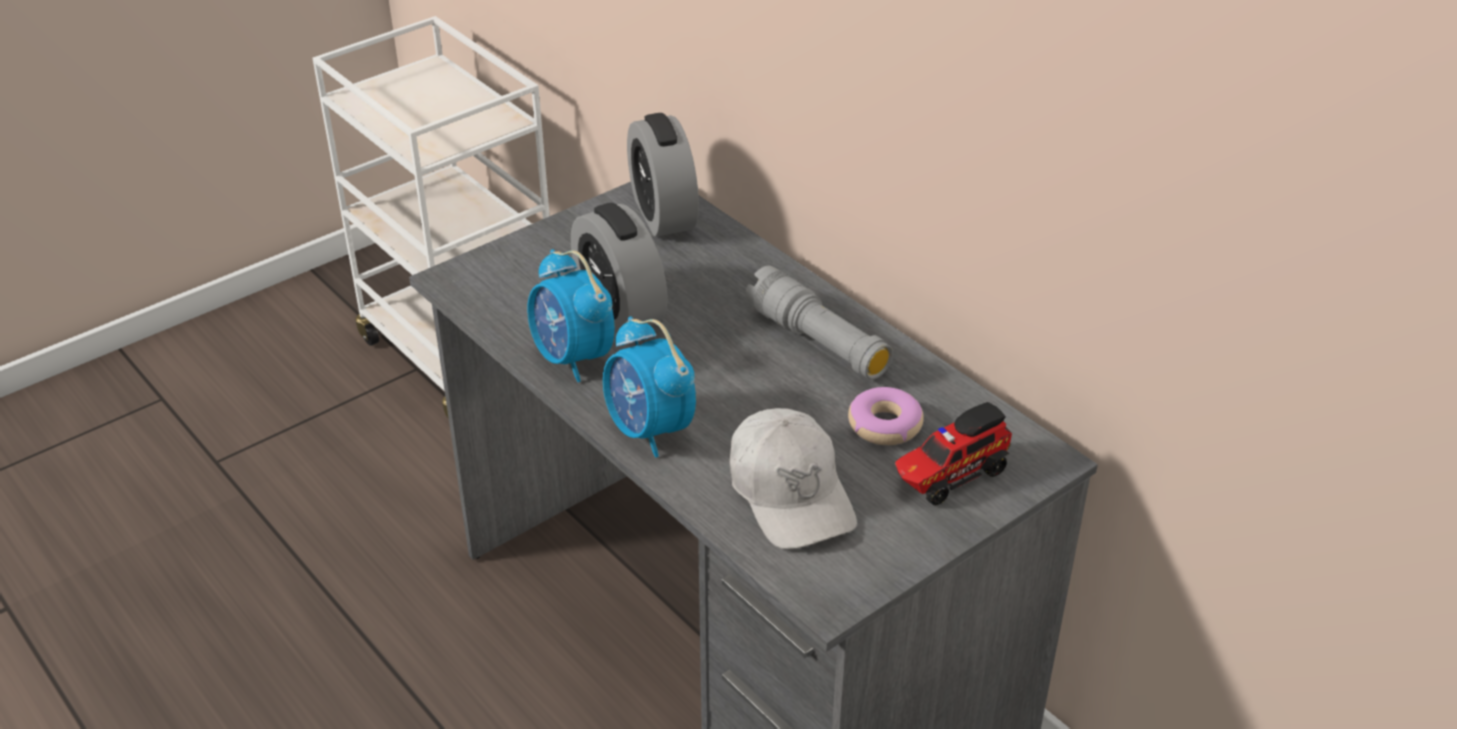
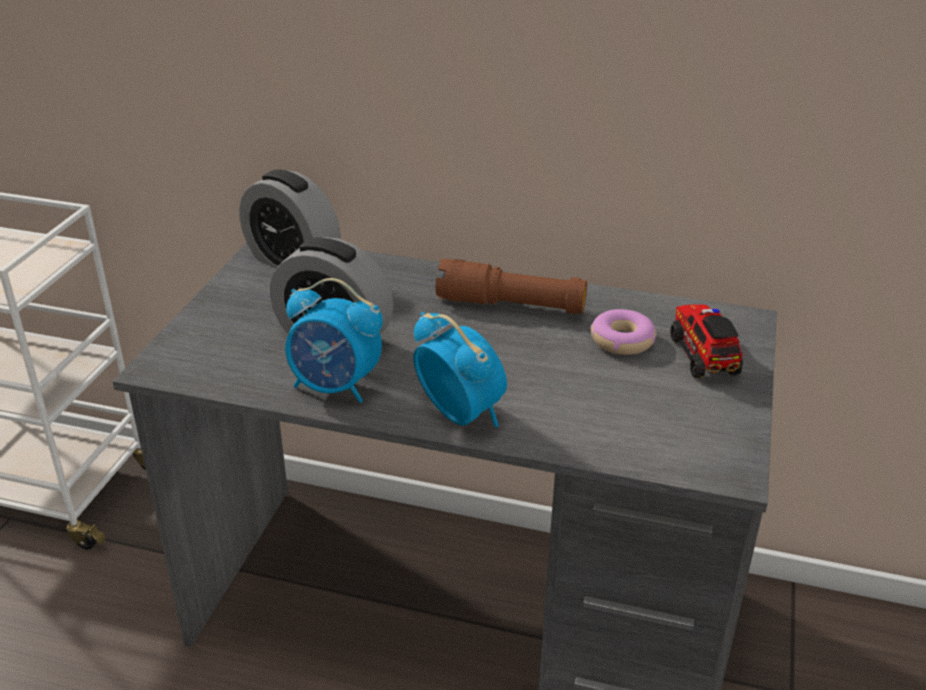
camera: 35 degrees left, 5 degrees down
(649, 430) = (460, 414): alarm clock -> alarm clock turned 150 degrees counterclockwise
(790, 493) = (616, 412): white cap -> none
(818, 342) = (510, 305): grey flashlight -> brown flashlight
(949, 476) = (702, 355): toy truck -> toy truck turned 150 degrees clockwise

